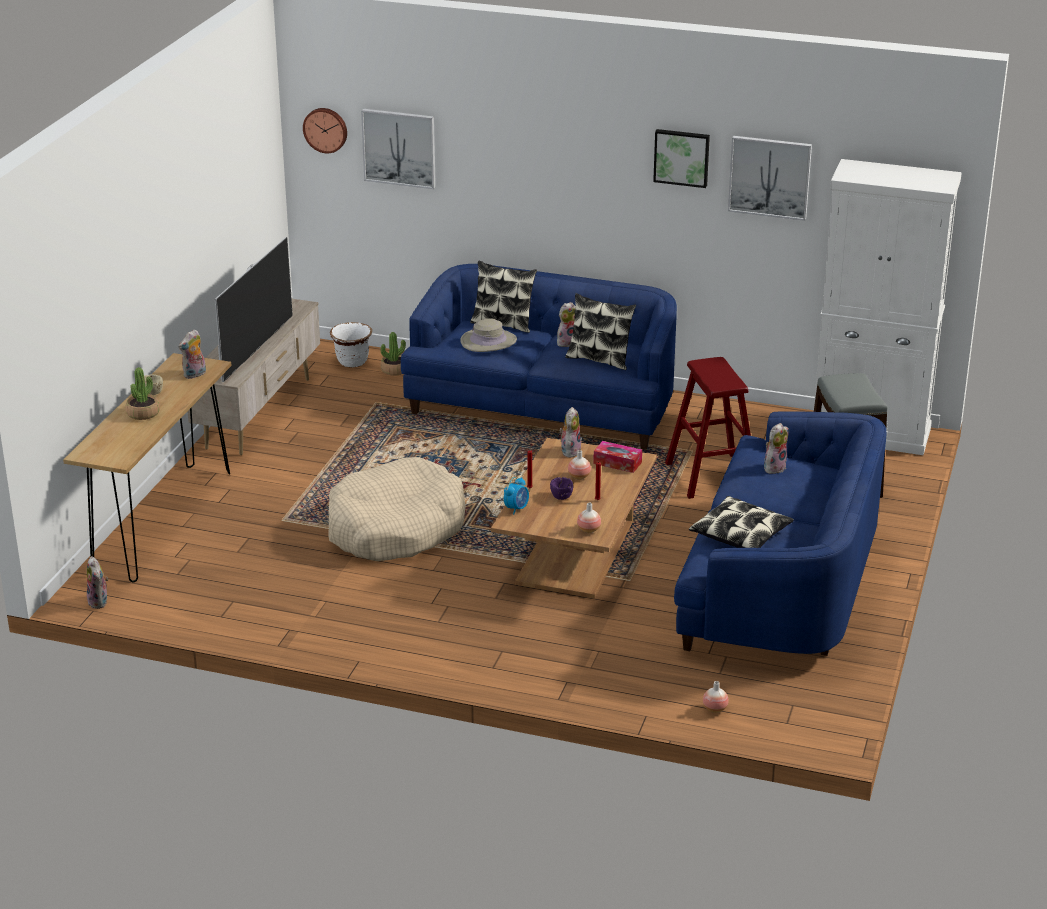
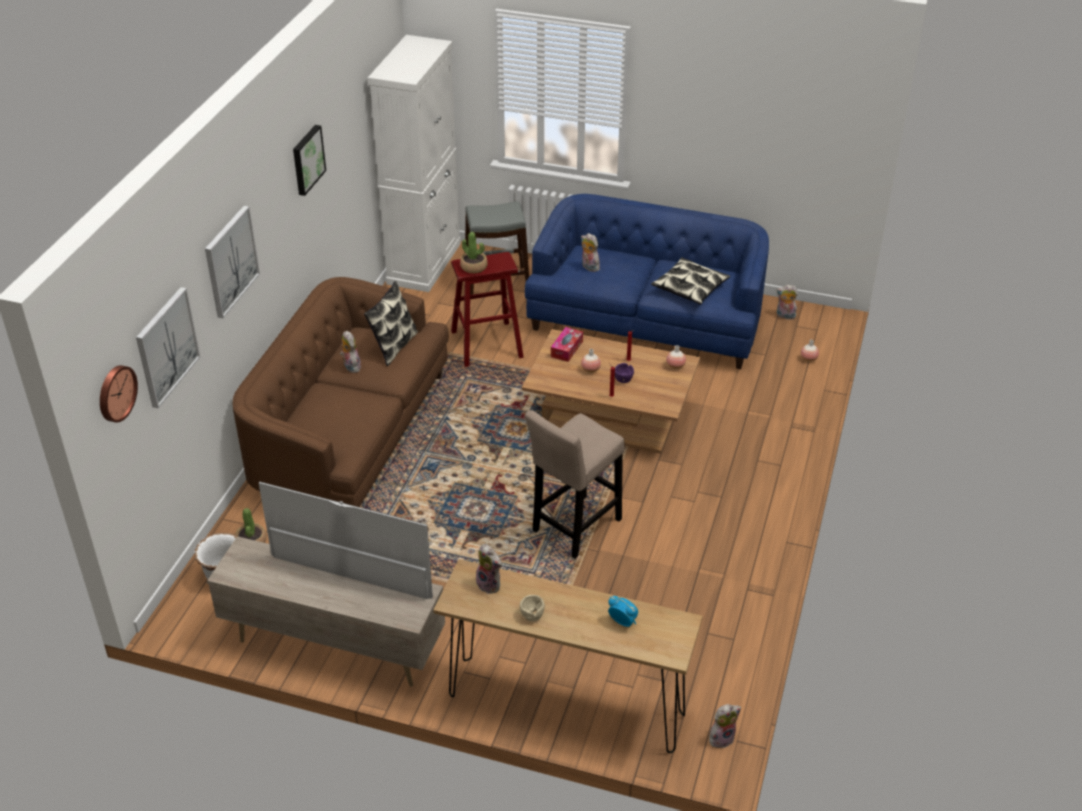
camera: 90 degrees left, 10 degrees up
(143, 413) = (580, 617): potted plant -> potted plant (474, 267)
(395, 528) = (574, 528): beige dog bed -> beige stool
(488, 341) = (345, 413): beige hat -> none
(503, 323) = (299, 407): pillow -> none
(516, 508) = (645, 403): alarm clock -> alarm clock (623, 622)
(544, 405) = (349, 435): blue sofa -> brown sofa
(569, 451) = (546, 374): plush toy -> plush toy (785, 316)
(769, 177) = (342, 128): picture -> picture (230, 261)

